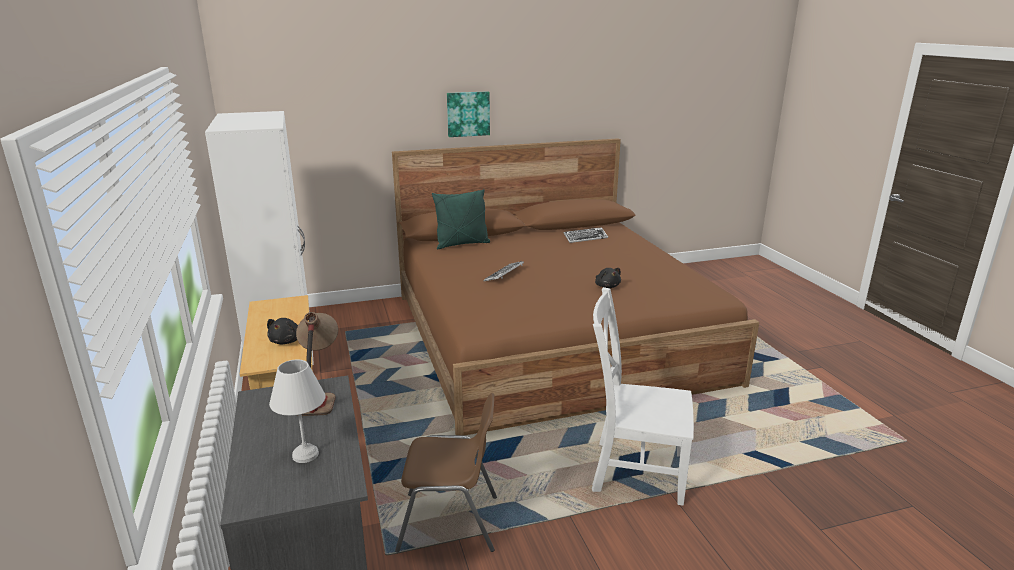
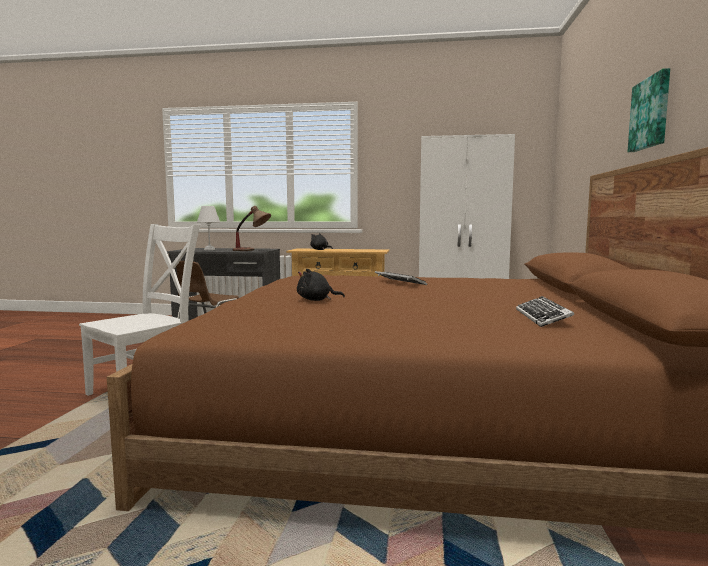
camera: 115 degrees right, 15 degrees down
(462, 244) = (526, 284): green pillow -> none

